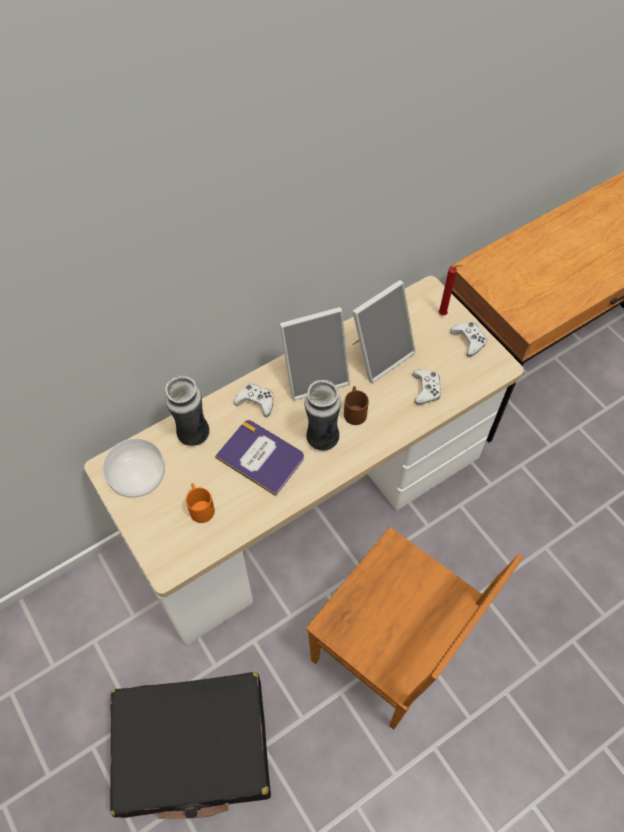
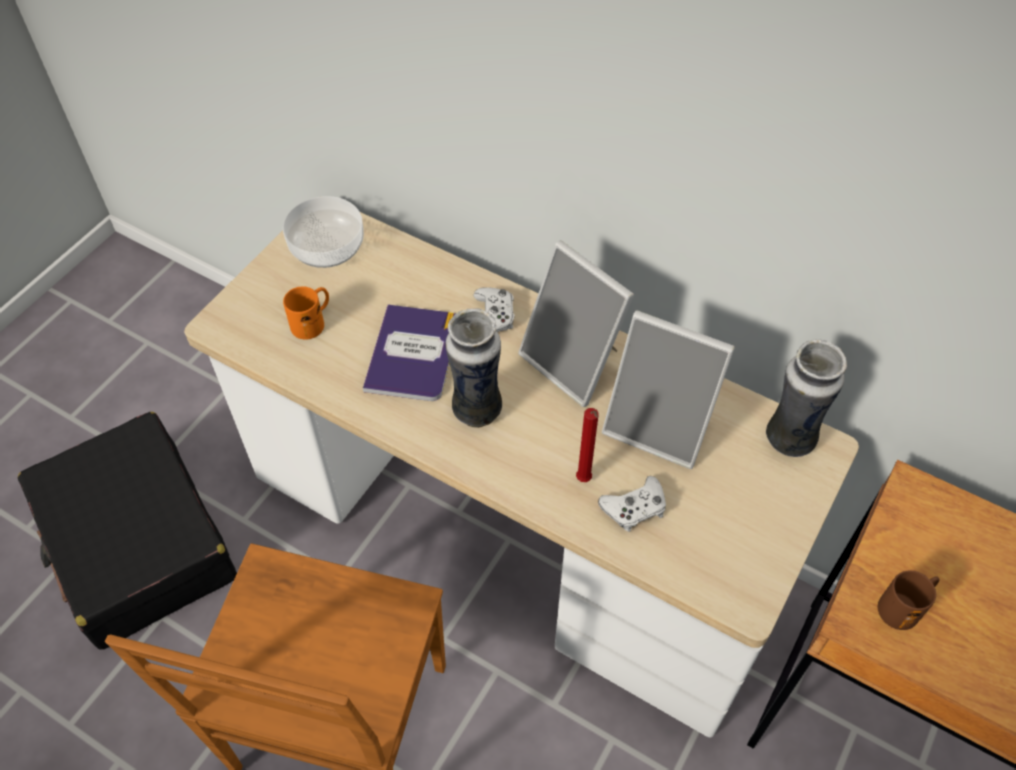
camera: 65 degrees right, 5 degrees down
(193, 435) = (410, 274): vase -> vase (788, 439)
(354, 410) = (543, 430): brown mug -> brown mug (904, 606)
(444, 314) = (792, 484): red candle -> red candle (584, 481)
(469, 340) = (765, 537): white game controller -> none

